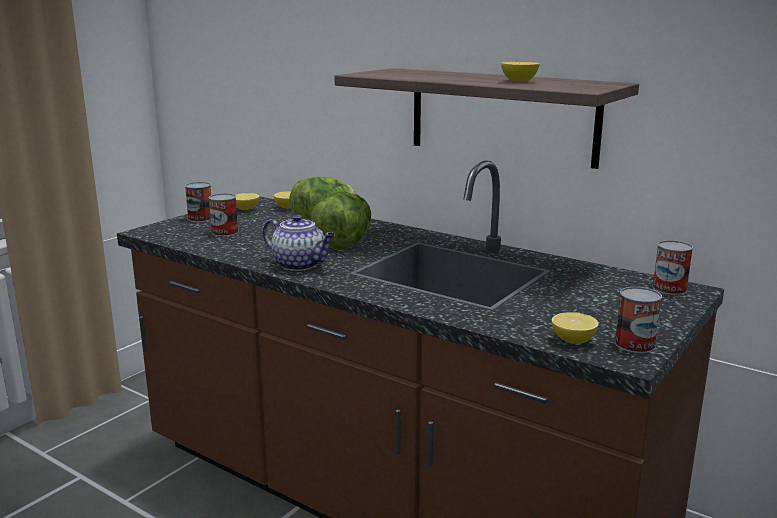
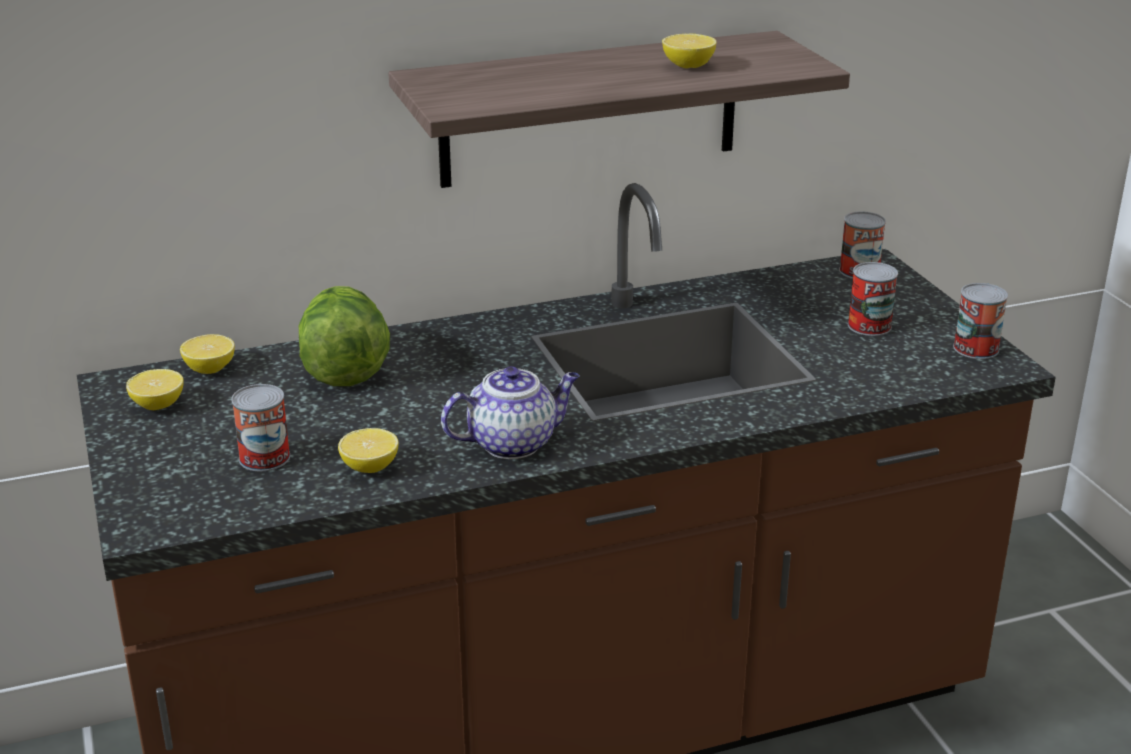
camera: 55 degrees left, 10 degrees up
(200, 218) = (146, 458): can -> can (869, 326)
(345, 242) = (460, 382): lettuce -> none
(573, 341) = (940, 372): lemon -> lemon (370, 467)

